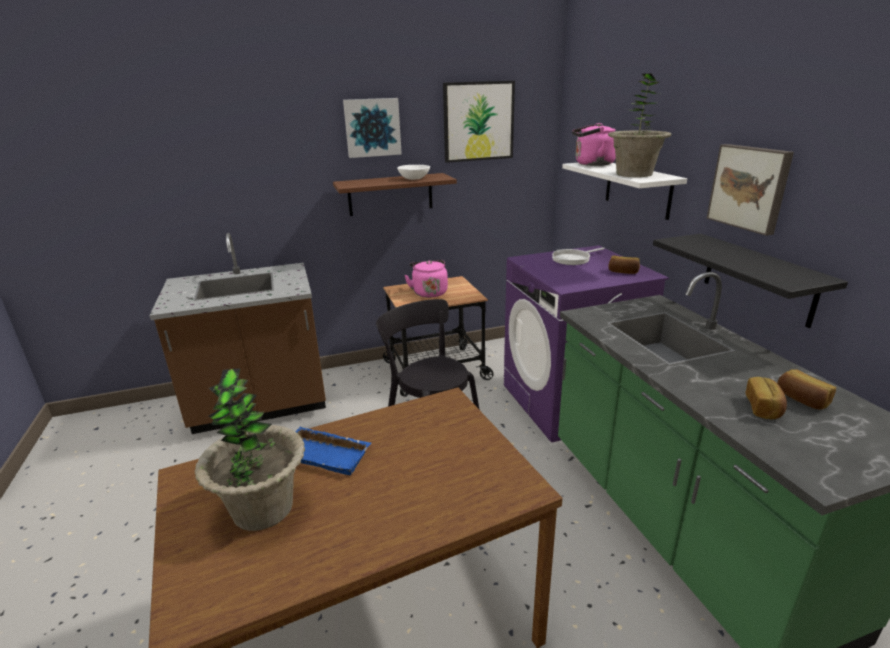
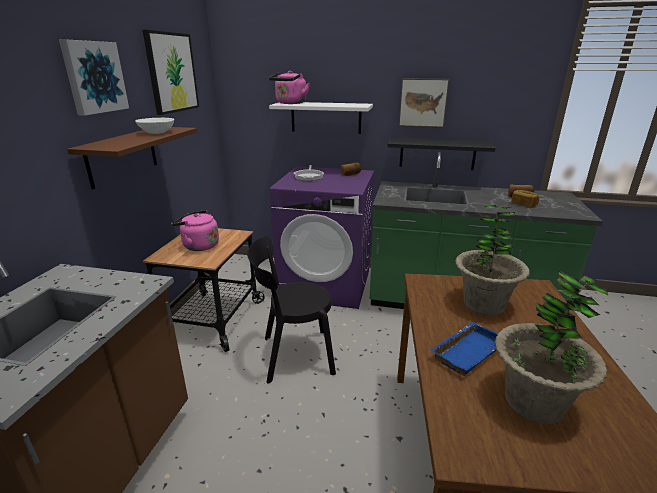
camera: 60 degrees left, 0 degrees up
(634, 174) = (343, 104): potted plant -> potted plant (484, 304)

